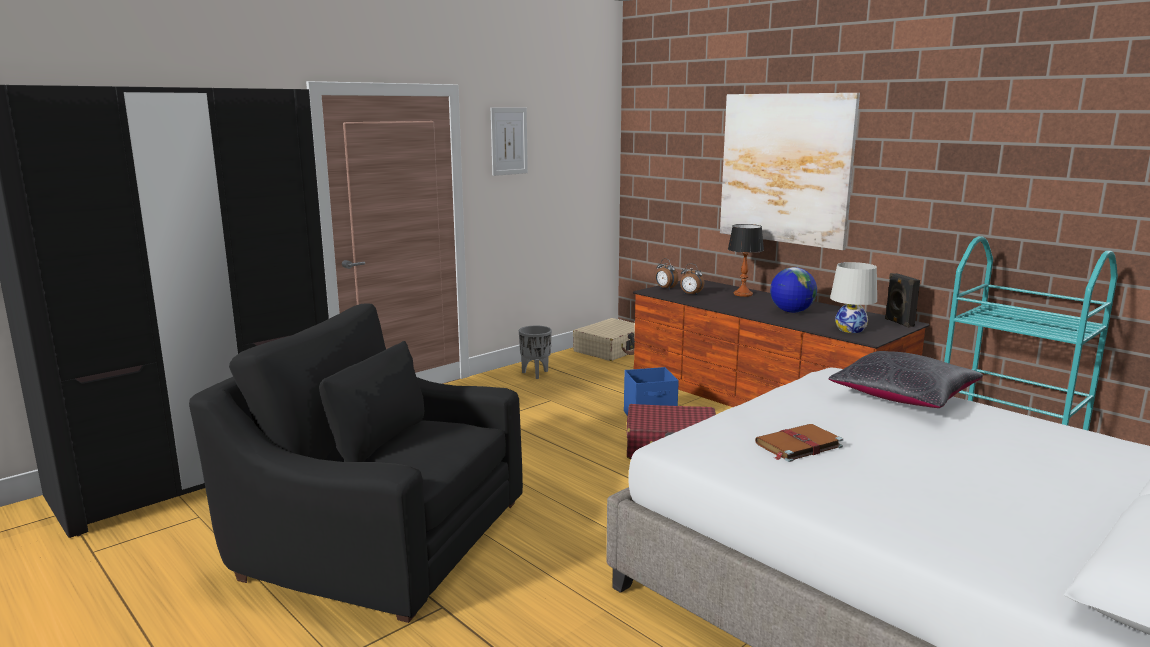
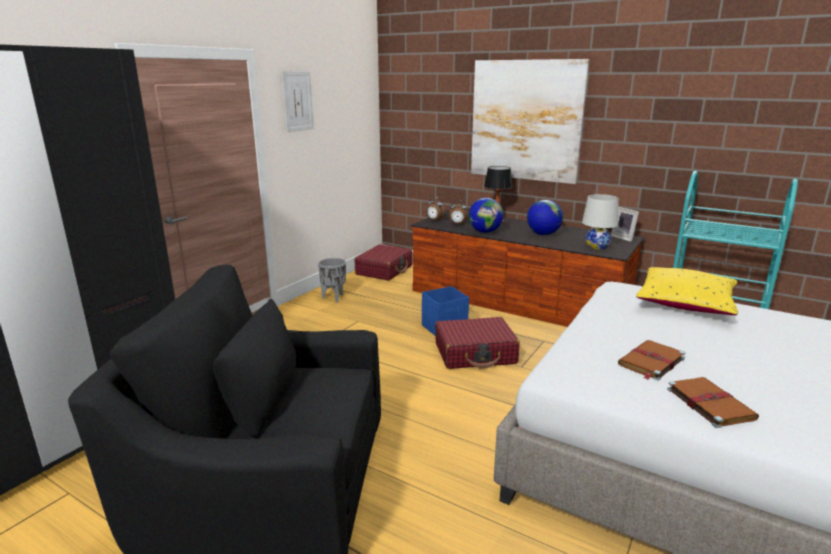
camera: 15 degrees left, 5 degrees up
(611, 350) = (384, 270): beige suitcase -> red suitcase
(718, 304) = (485, 232): none -> globe
(827, 487) = (708, 403): none -> brown book
(898, 323) = (624, 238): black speaker -> picture frame
(903, 396) = (685, 304): black pillow -> yellow pillow

